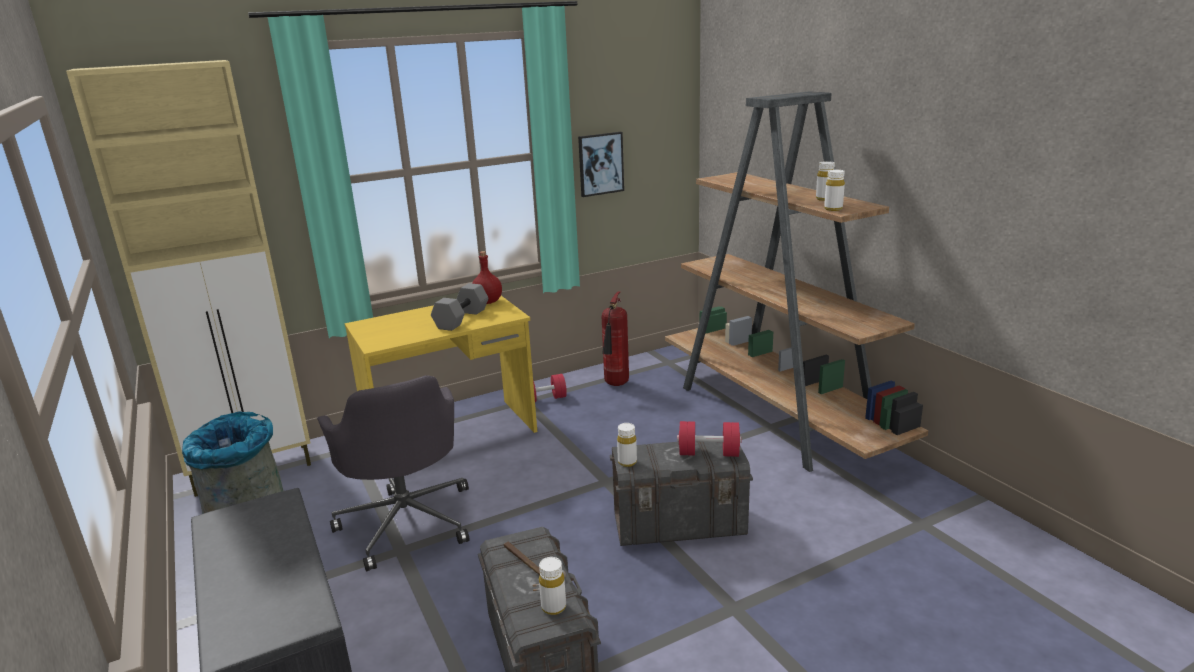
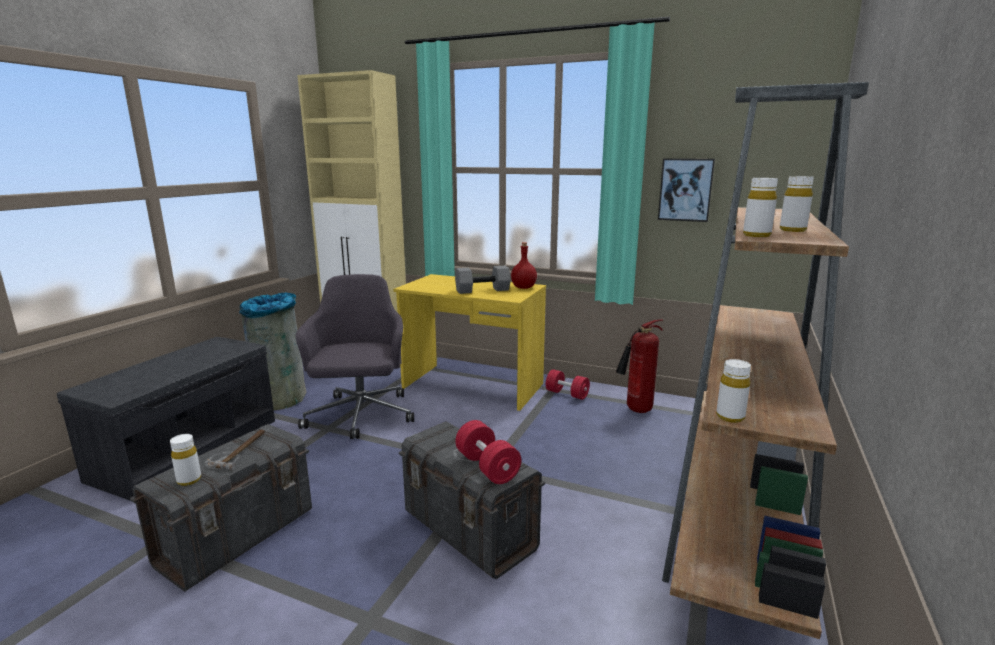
camera: 50 degrees right, 5 degrees down
(407, 521) = (360, 416): grey office chair -> grey office chair turned 150 degrees clockwise
(627, 462) = (427, 435): white bottle -> white bottle (730, 417)

